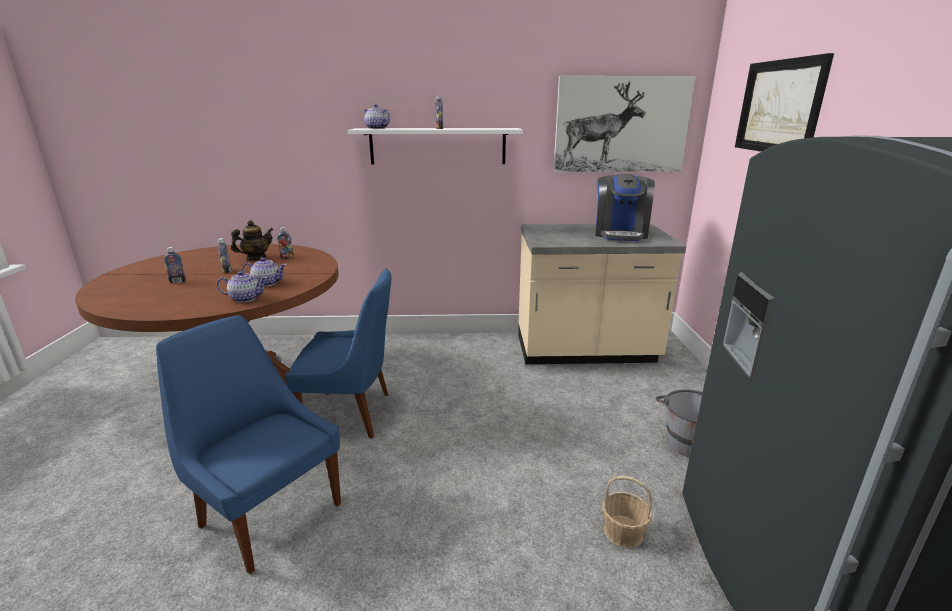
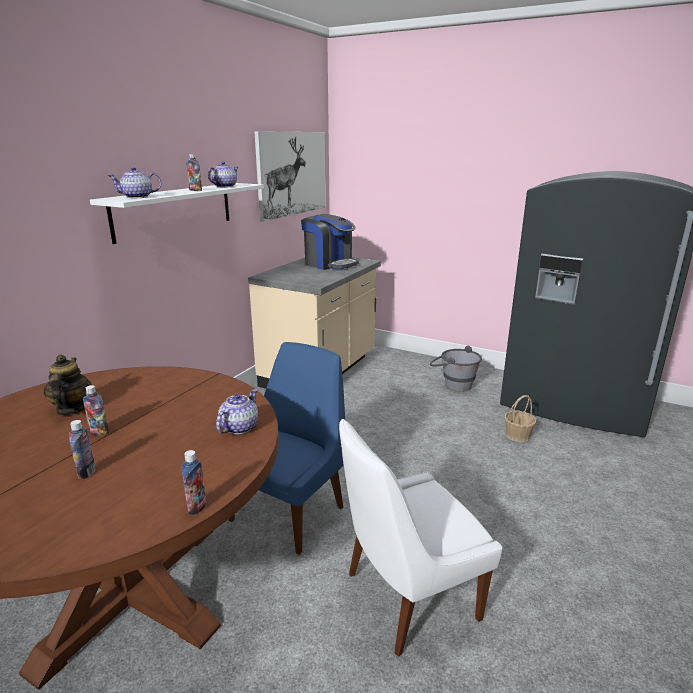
camera: 60 degrees left, 0 degrees up
(267, 283) = (198, 411): teapot -> teapot (224, 186)
(268, 512) = (406, 597): blue chair -> white chair
(287, 258) = (111, 390): bottle -> bottle (197, 507)
(779, 107) = (418, 157): picture -> none

